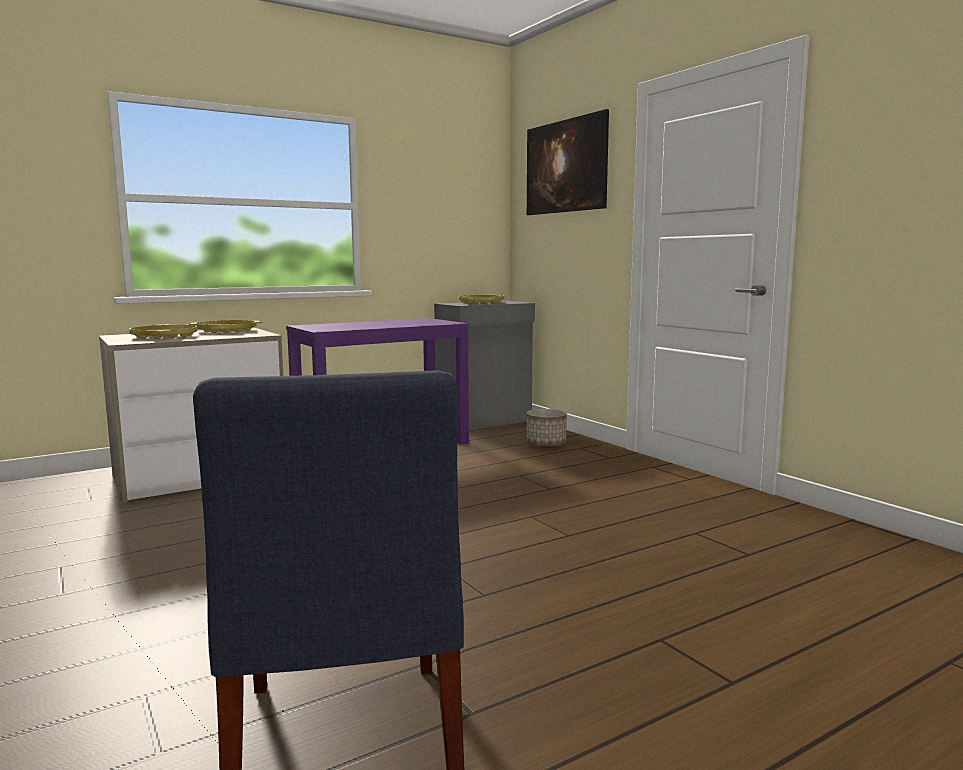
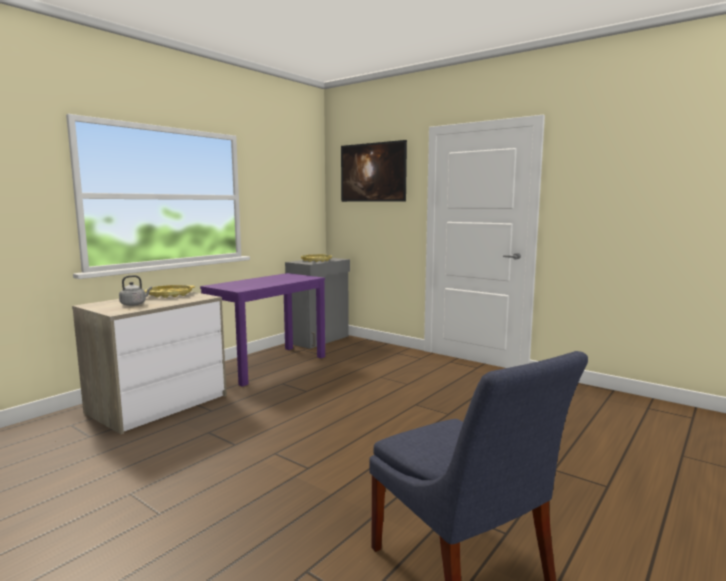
camera: 20 degrees left, 0 degrees up
(164, 337) = (134, 304): yellow tray -> grey kettle
(546, 444) = (374, 352): planter -> none

